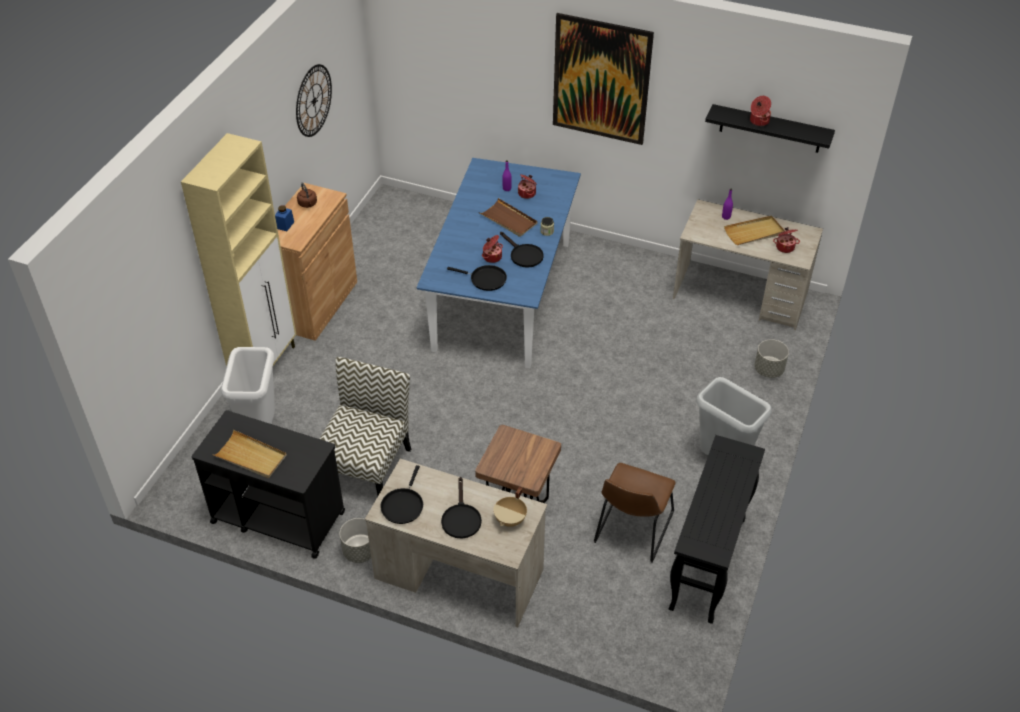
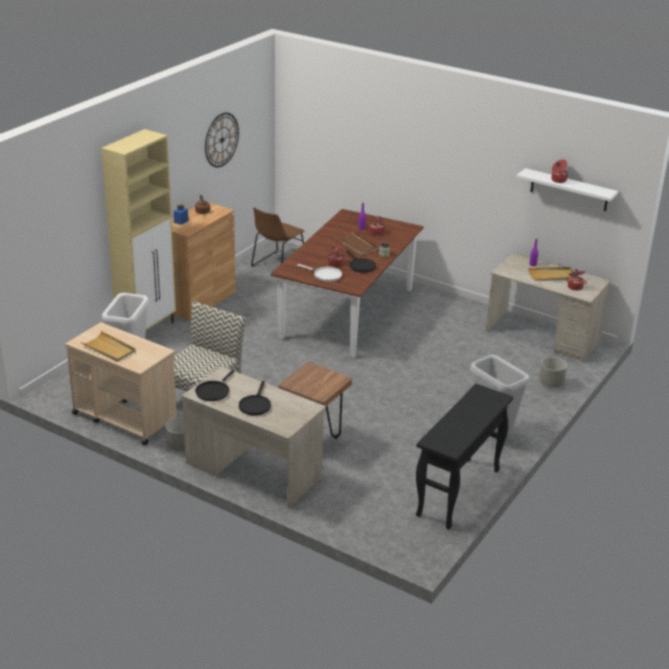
camera: 10 degrees right, 15 degrees down
(277, 517) = (124, 417): black cart -> beige cart
(485, 279) = (325, 275): black frying pan -> white frying pan
(503, 295) = (348, 313): blue dining table -> brown dining table
(511, 520) = (294, 411): beige cooking pot -> none
(601, 79) = (443, 147): picture -> none
(632, 530) = (403, 464): brown chair -> brown chair (277, 265)
(770, 129) = (569, 190): black shelf -> white shelf

